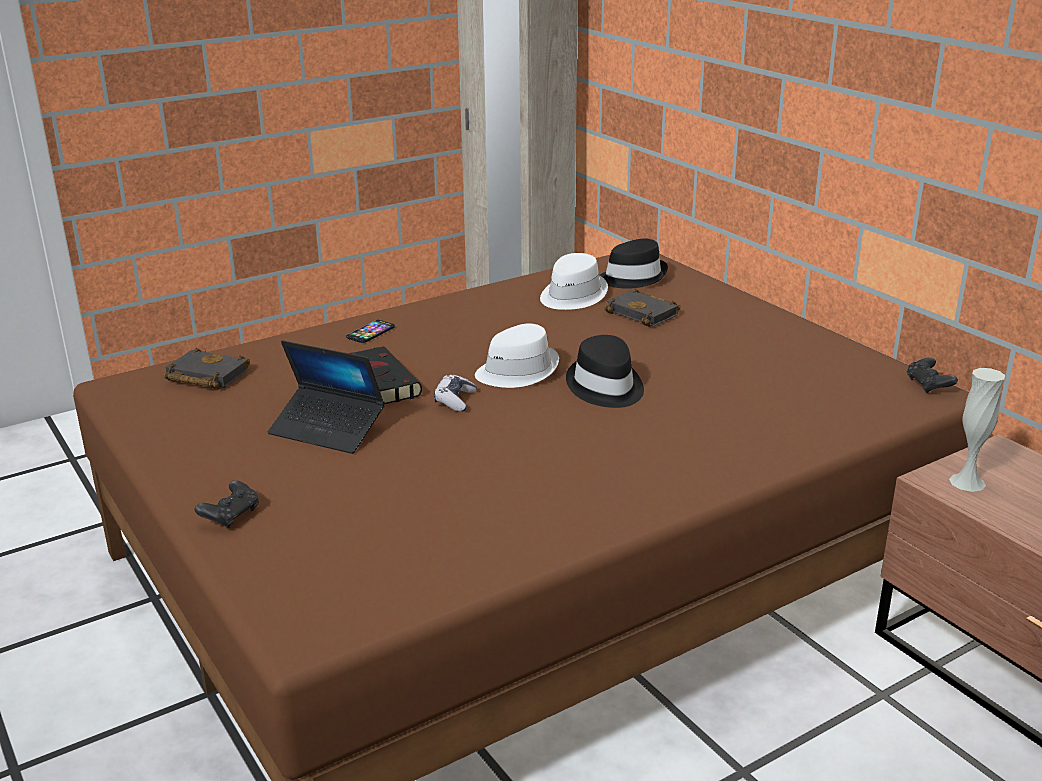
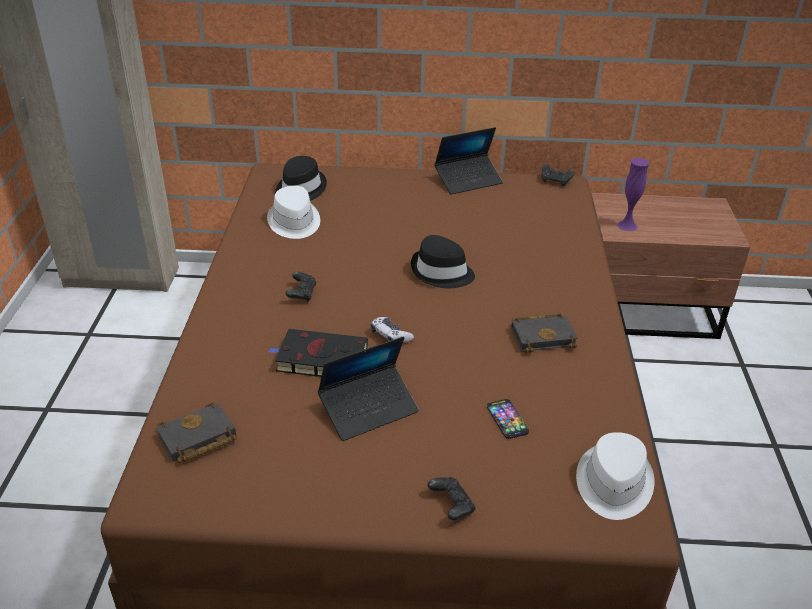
camera: 55 degrees left, 10 degrees up
(370, 332) = (232, 326): phone -> phone (507, 419)
(461, 340) = (302, 294): none -> black game controller
(517, 371) = (378, 293): white hat -> white hat (613, 484)
(645, 313) = (359, 211): black book -> black book (544, 336)
(819, 340) = (468, 180): none -> laptop
(967, 482) = (627, 225): white vase -> purple vase

